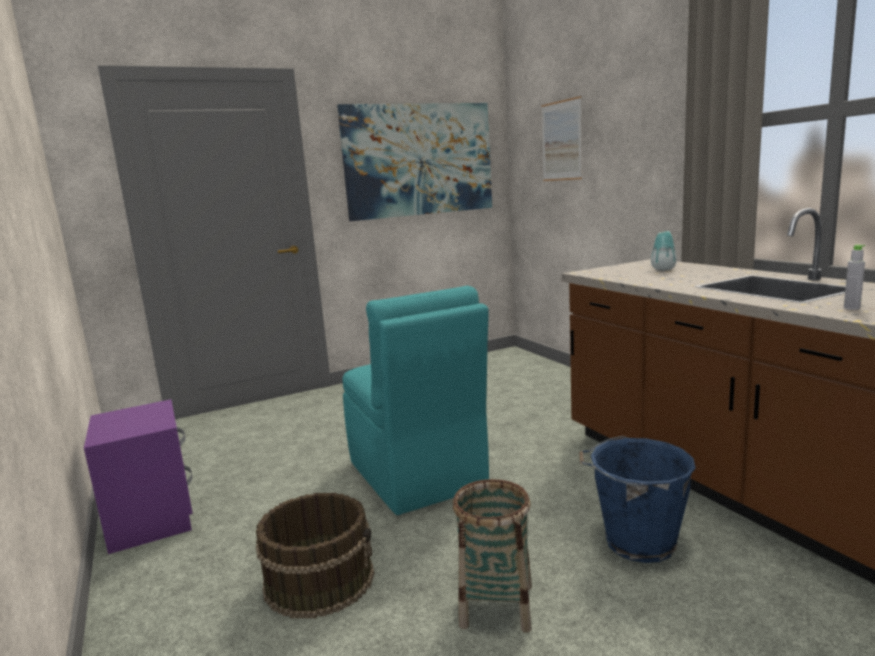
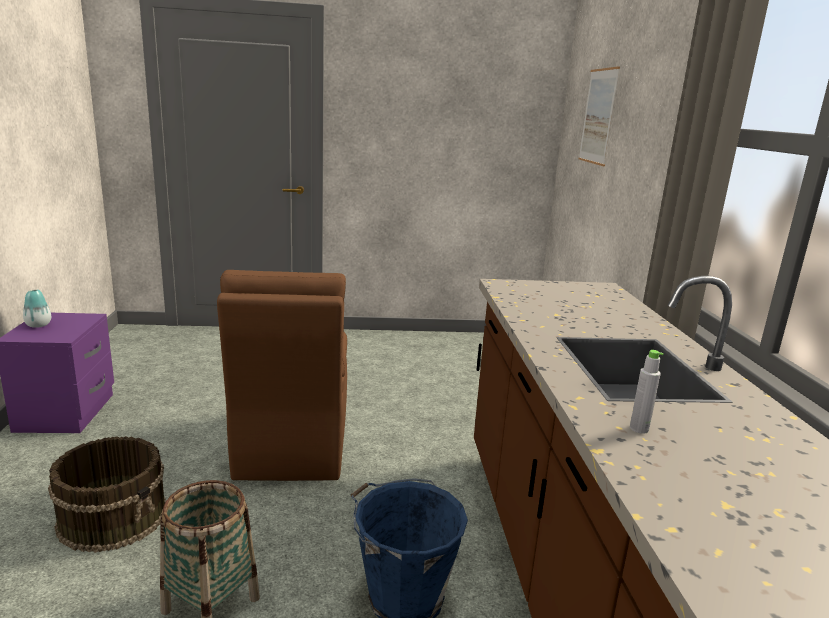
camera: 20 degrees right, 5 degrees up
(417, 476) = (291, 446): turquoise chair -> brown chair
(419, 160) = (450, 115): picture -> none
(663, 269) = (587, 301): vase -> vase (38, 325)

